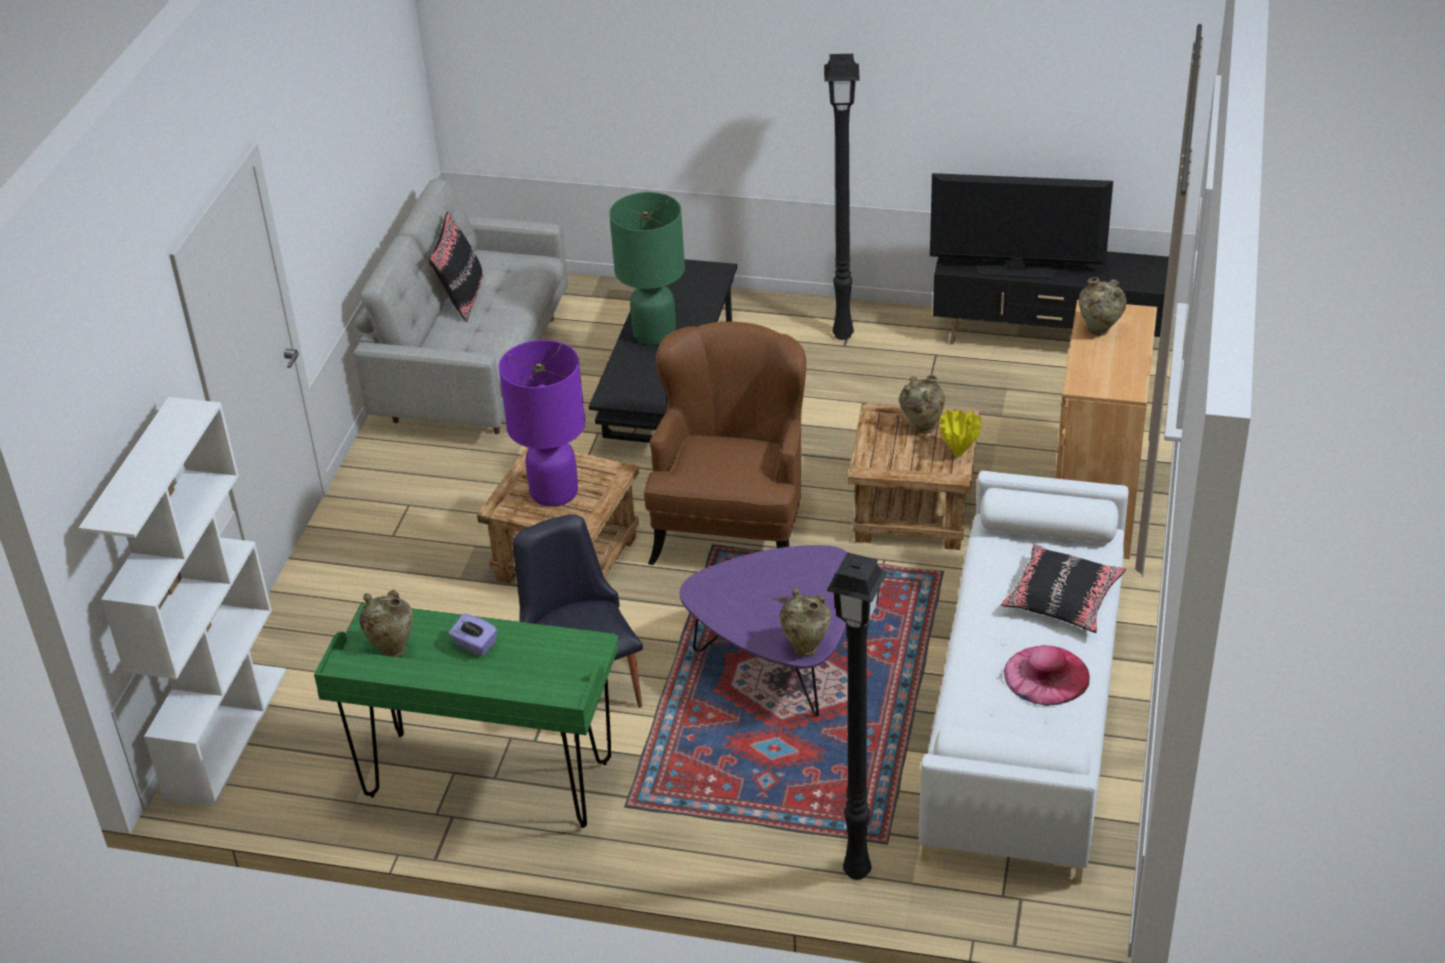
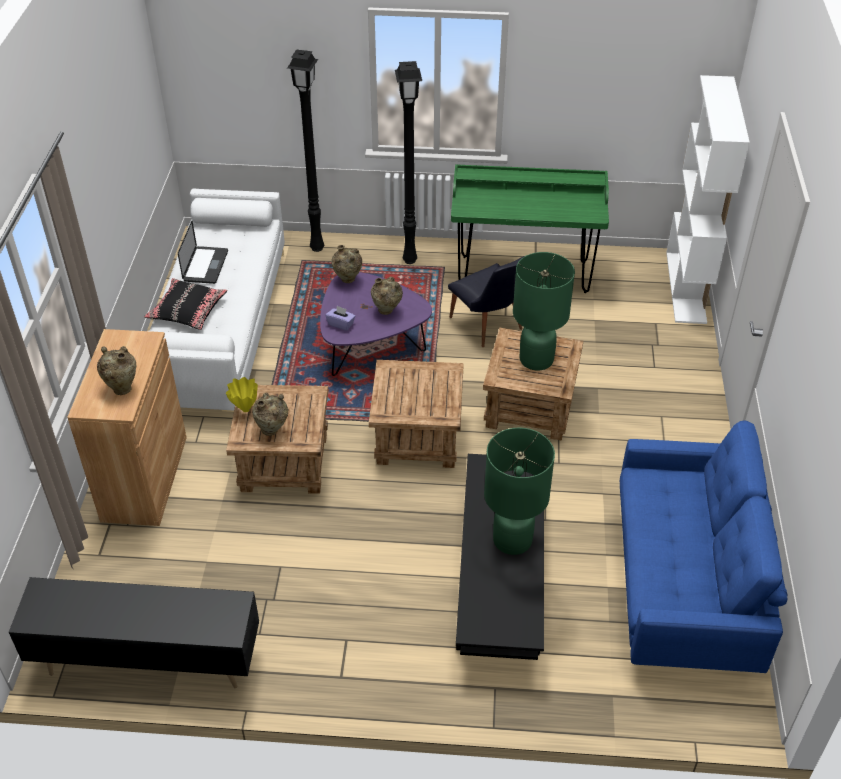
camera: 170 degrees right, 5 degrees up
(392, 649) = (576, 201): beige vase -> beige vase (387, 311)
(461, 298) = (702, 548): black pillow -> none
(474, 368) = (683, 585): grey sofa -> blue sofa
(474, 645) = (530, 205): purple tissue box -> purple tissue box (341, 324)
(553, 492) = (536, 359): purple table lamp -> green table lamp
(733, 529) = (416, 438): brown armchair -> brown side table
(844, 334) = (347, 656): black floor lamp -> black floor lamp (409, 261)
(1016, 268) = (172, 603): television -> none
(1046, 675) = (205, 266): pink hat -> laptop

